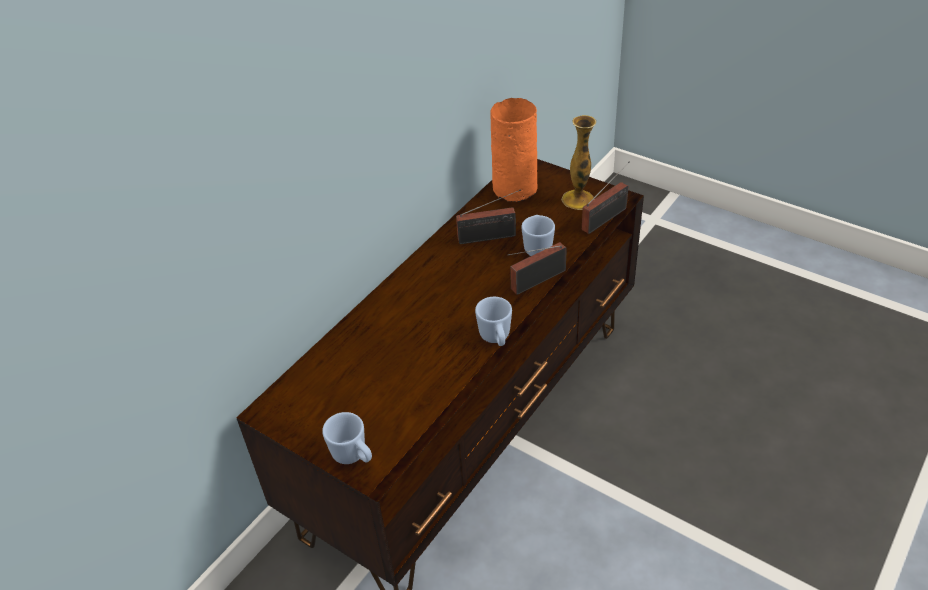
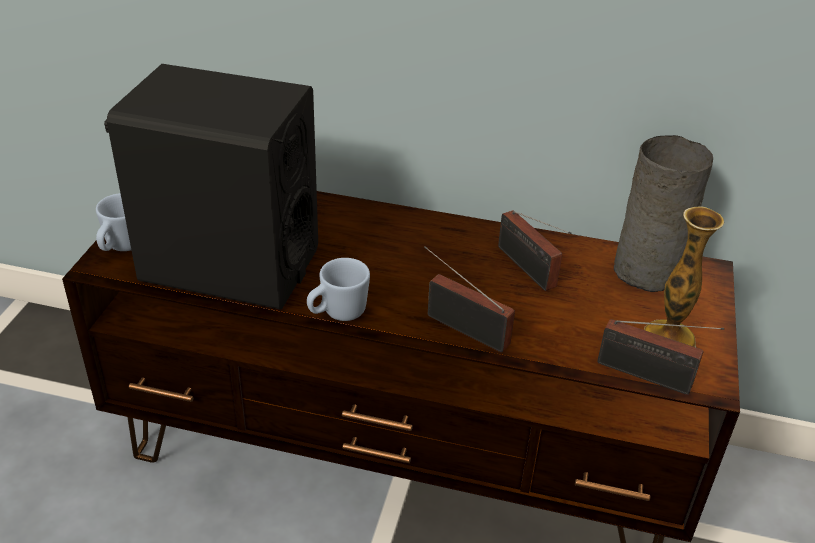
camera: 65 degrees right, 5 degrees down
(411, 389) = (229, 265): none -> black speaker
(516, 187) = (649, 272): orange vase -> grey vase
(537, 247) = (536, 316): blue mug -> none

